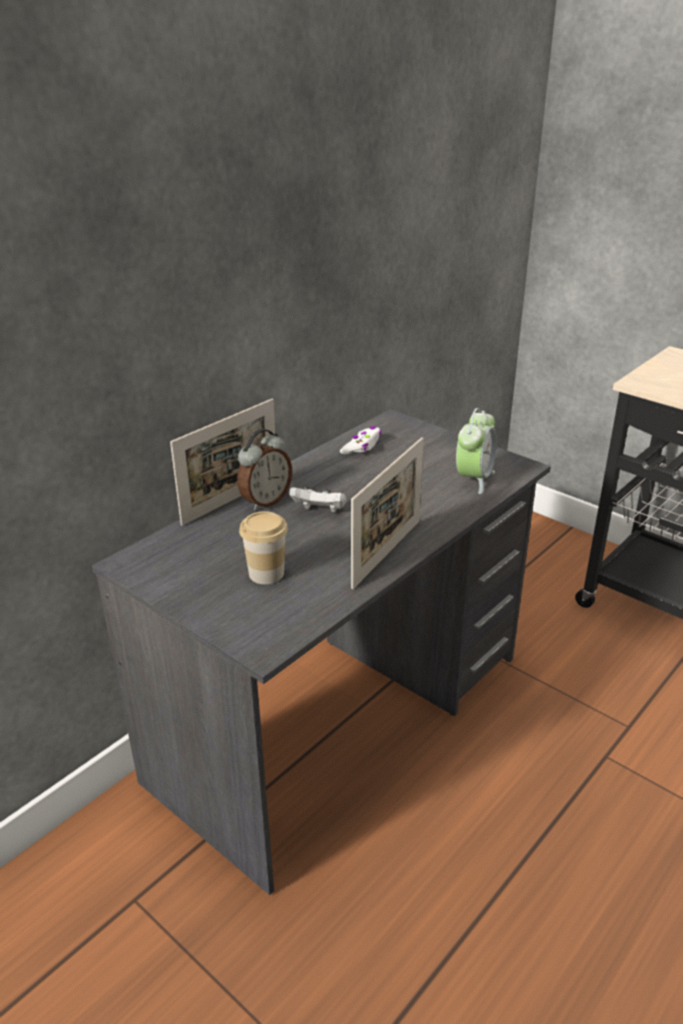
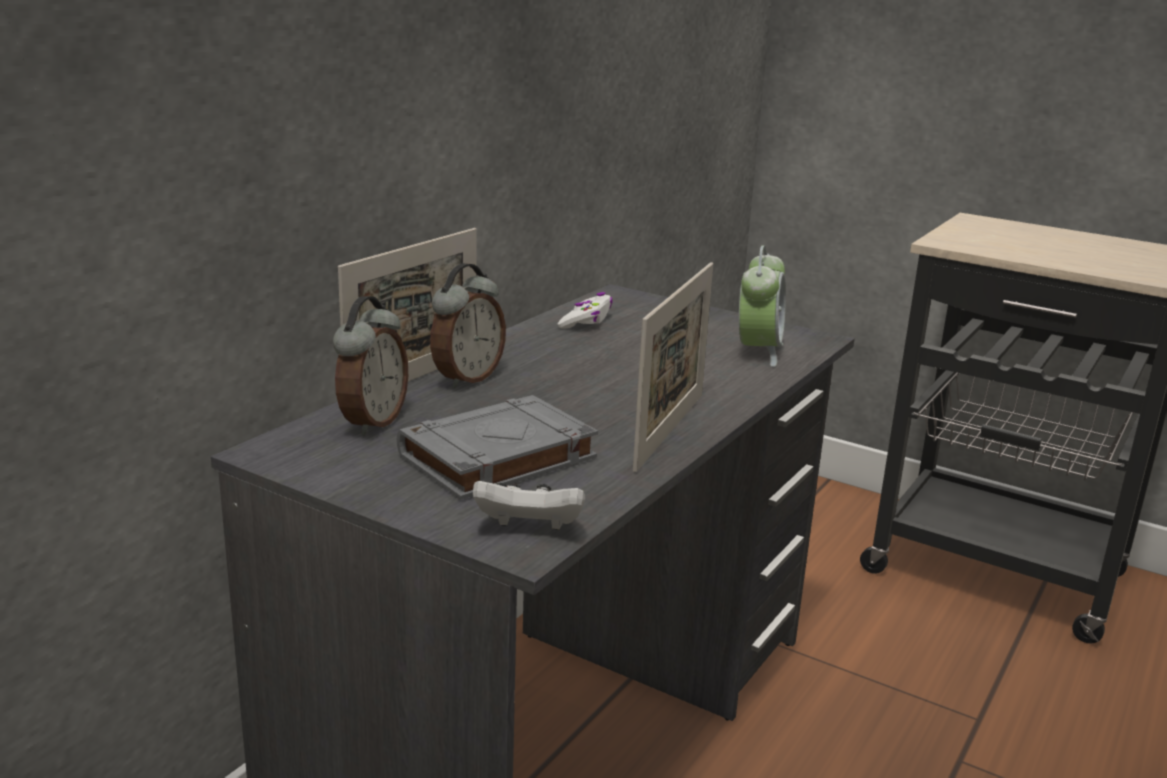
camera: 10 degrees left, 10 degrees down
(195, 539) = (371, 422): none -> alarm clock
(266, 573) = (496, 458): cup -> grey book
(319, 511) = (552, 388): white game controller -> white game controller (529, 529)

